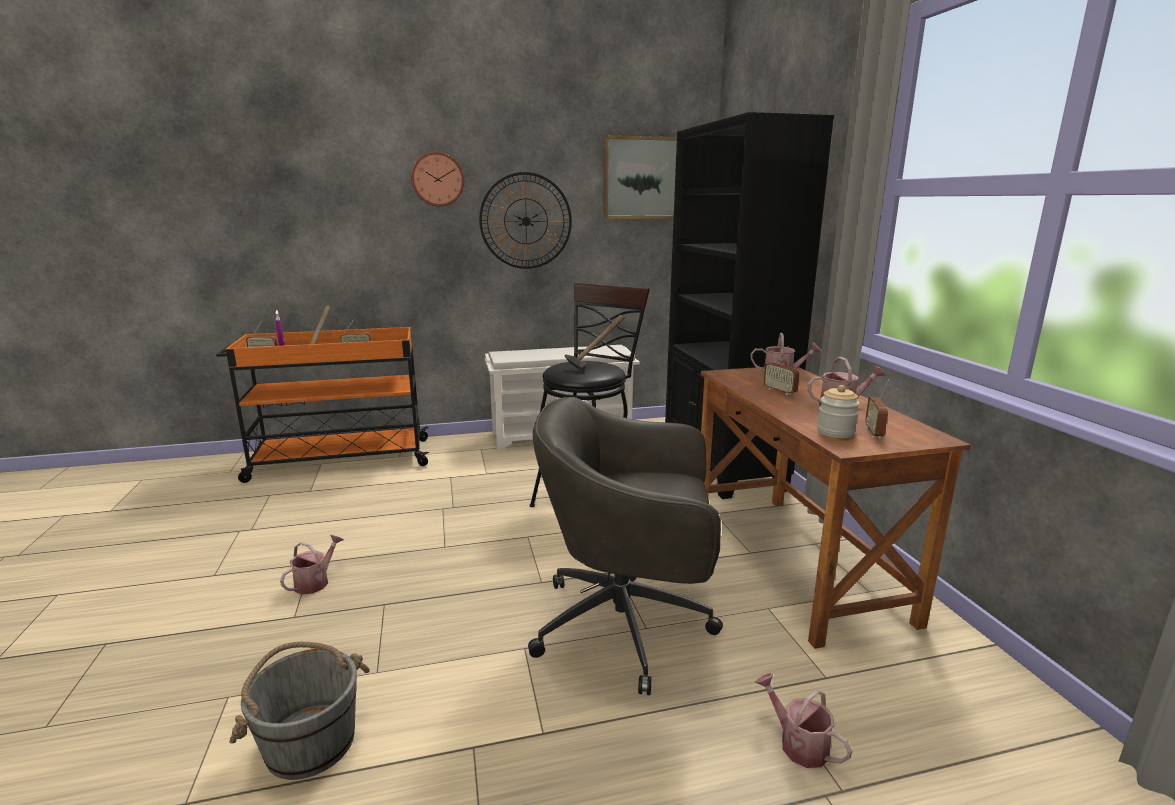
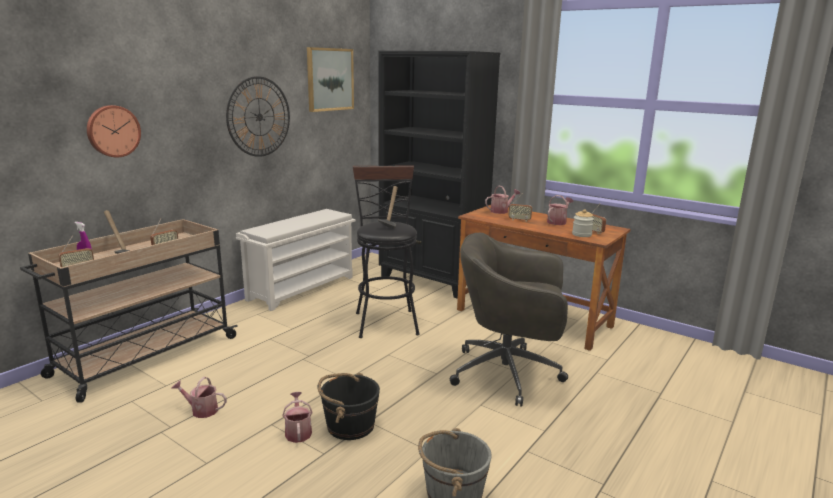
camera: 40 degrees left, 0 degrees up
(339, 460) = (144, 357): orange cart -> beige cart
(361, 599) = (349, 425): none -> black bucket
(437, 179) = (193, 84): wall clock -> wall clock (113, 131)
(628, 625) = (509, 374): grey office chair -> grey office chair turned 45 degrees clockwise
(798, 743) = (630, 386): watering can -> watering can (201, 410)

